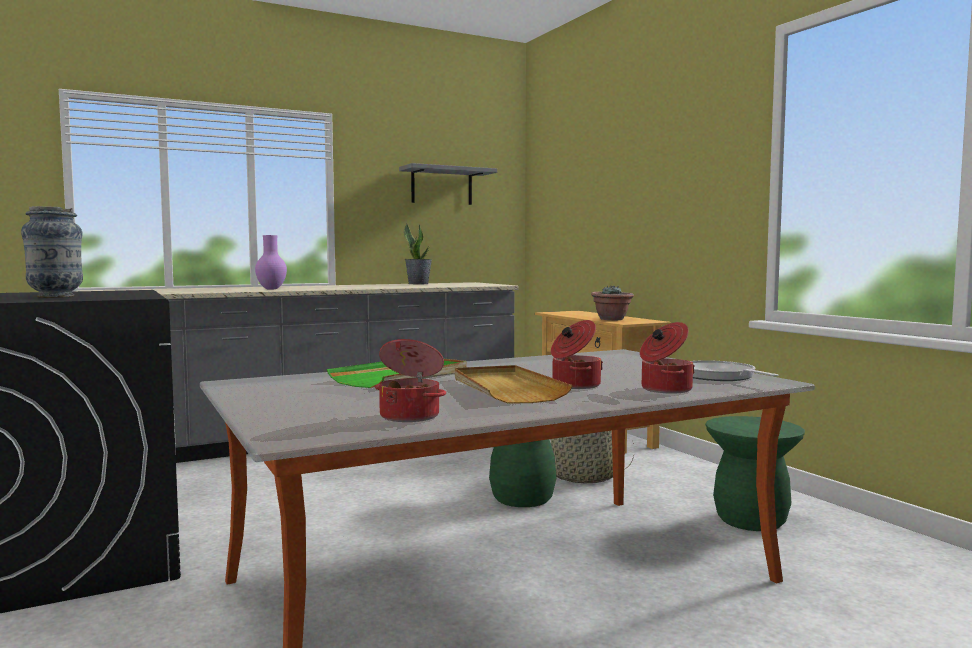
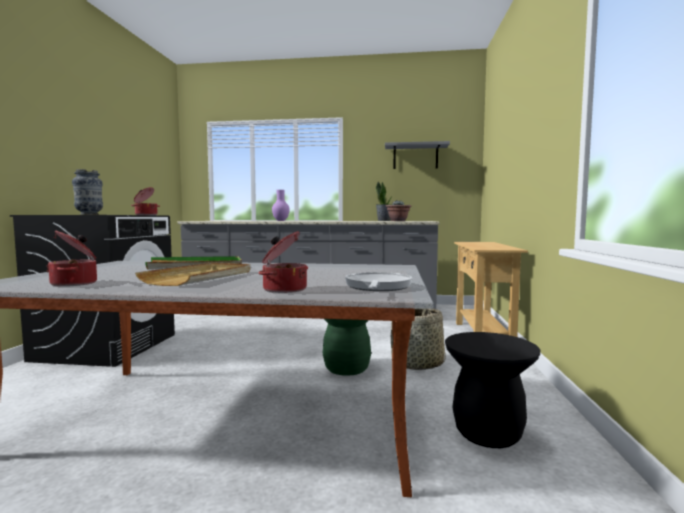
camera: 35 degrees right, 0 degrees up
(574, 385) = (247, 280): cooking pot -> cooking pot (146, 215)
(612, 319) = (484, 246): potted plant -> potted plant (398, 221)
(750, 520) = (487, 433): green stool -> black stool

